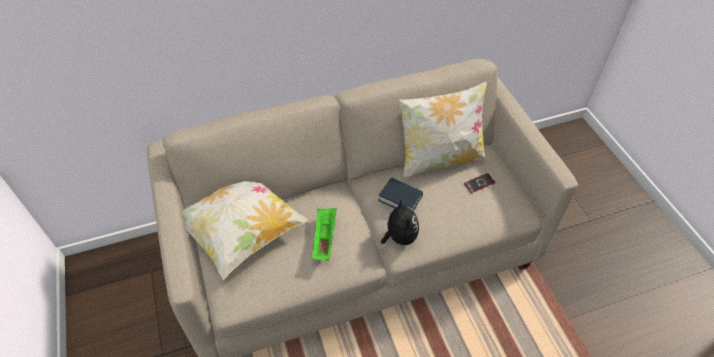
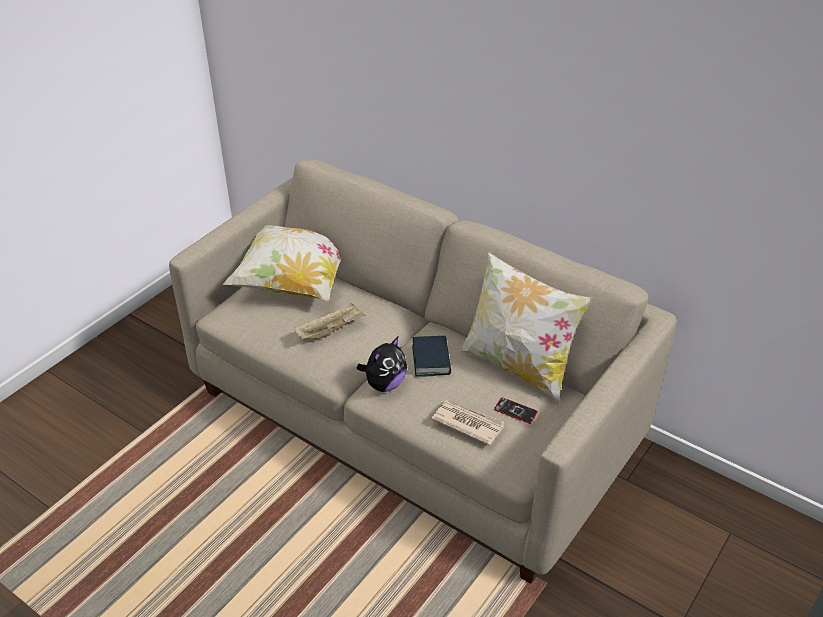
camera: 55 degrees right, 10 degrees down
(324, 238) = (330, 330): green tray -> beige tray
(473, 213) = (467, 423): none -> newspaper

